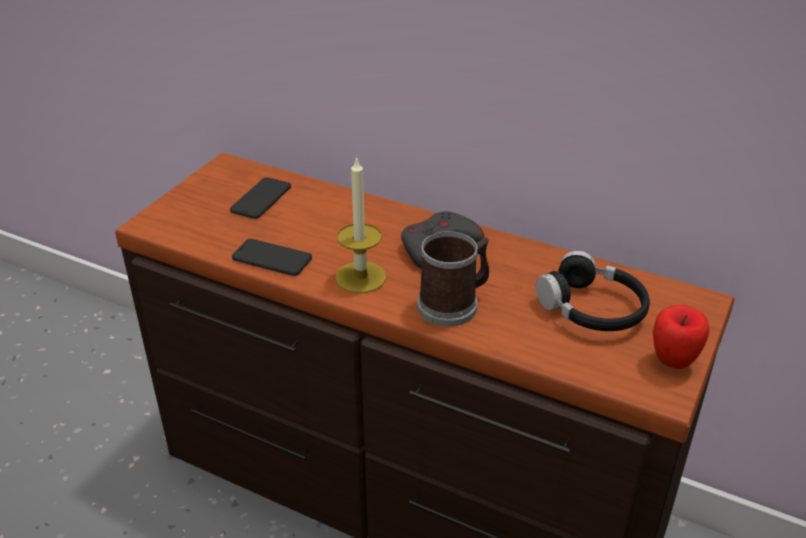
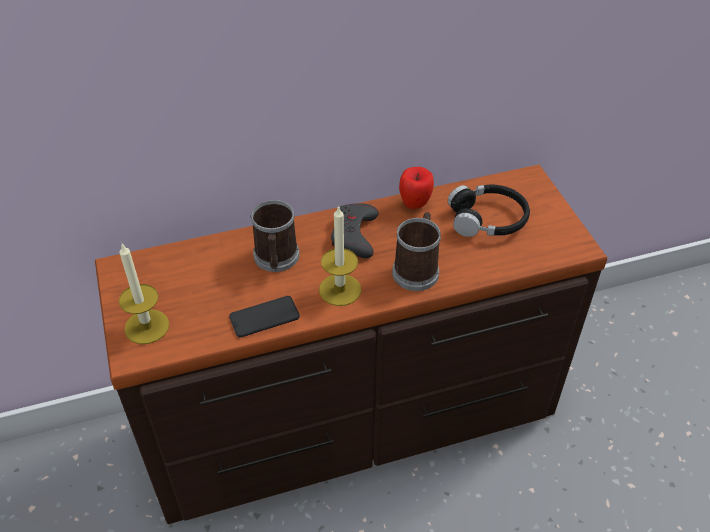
camera: 45 degrees left, 10 degrees up
(185, 212) = (147, 326): none -> candle
(261, 199) = (188, 277): phone -> none
(344, 225) = (276, 259): none -> mug
(673, 362) = (561, 225): apple -> apple (414, 205)

